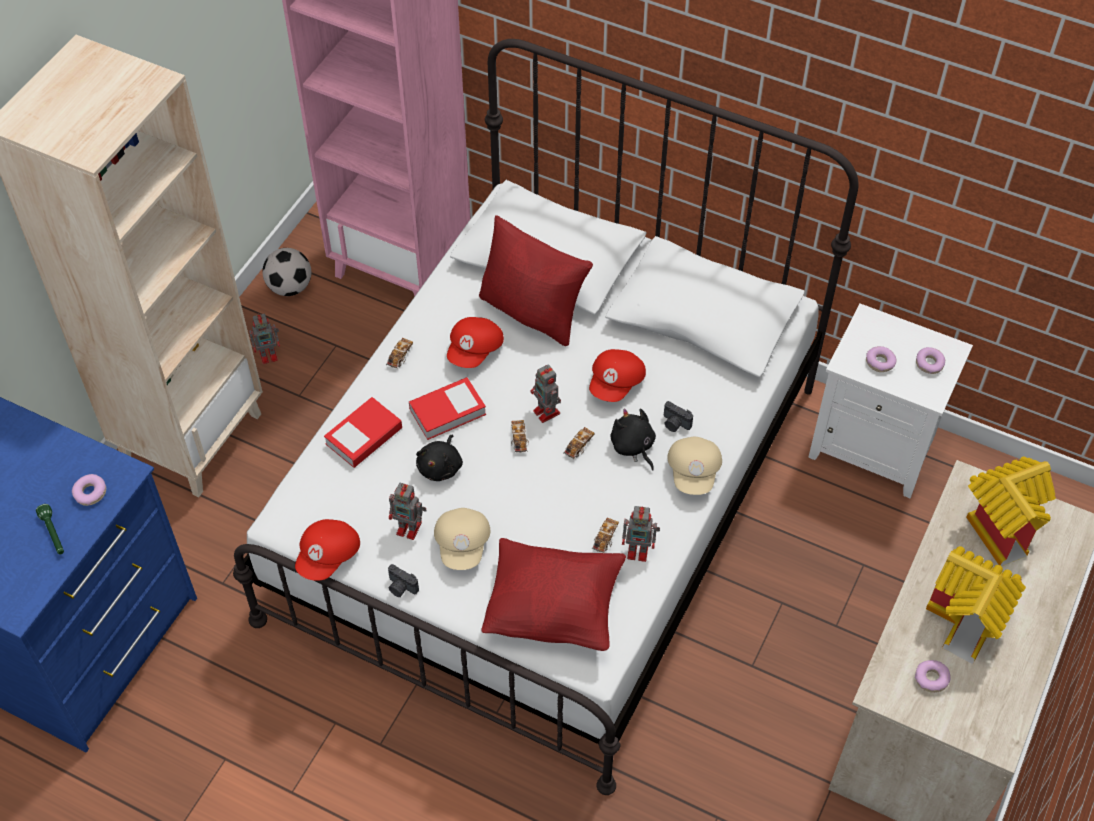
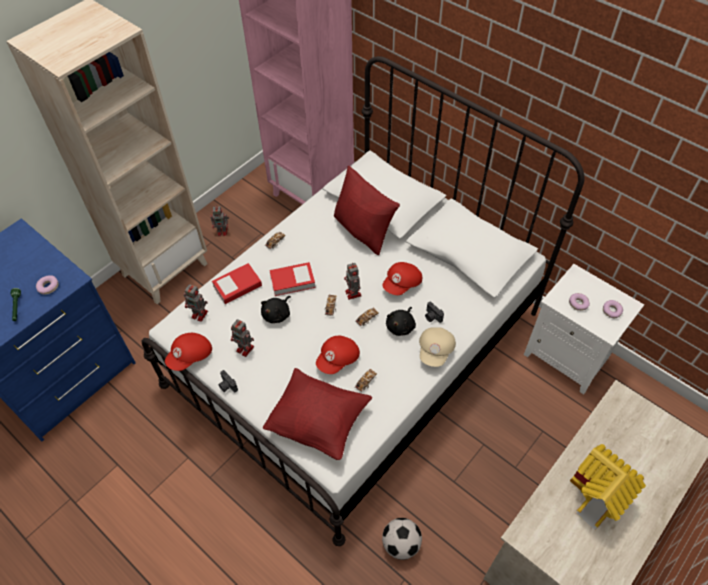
camera: 15 degrees right, 0 degrees up
(290, 287) = (246, 196): football -> football (401, 544)
(463, 545) = (275, 367): beige cap -> none
(475, 350) = (321, 247): red cap -> red cap (338, 359)
(633, 447) = (401, 326): black plush toy -> black plush toy turned 135 degrees counterclockwise
(639, 550) = (385, 395): toy robot -> toy robot (200, 314)
(931, 679) = (562, 534): donut -> none
(999, 526) = (636, 432): toy house -> none

